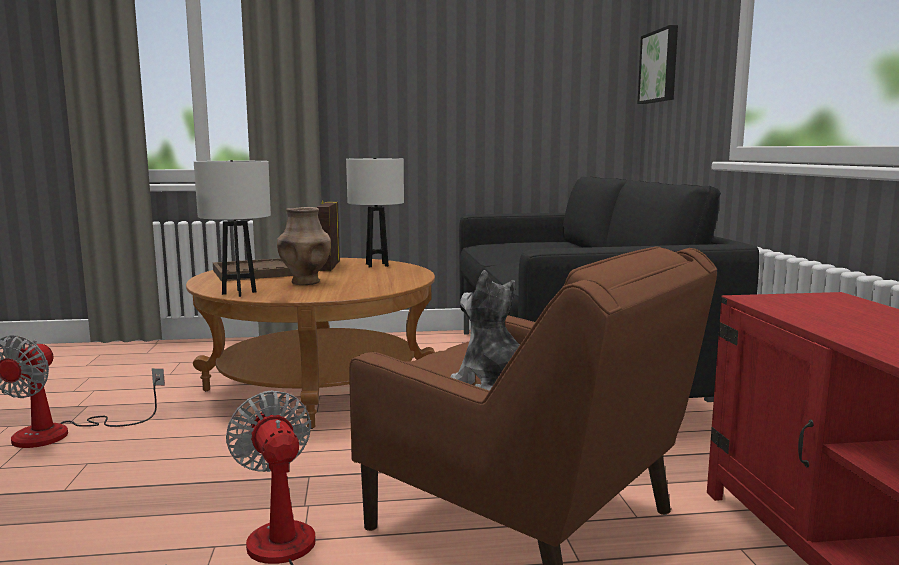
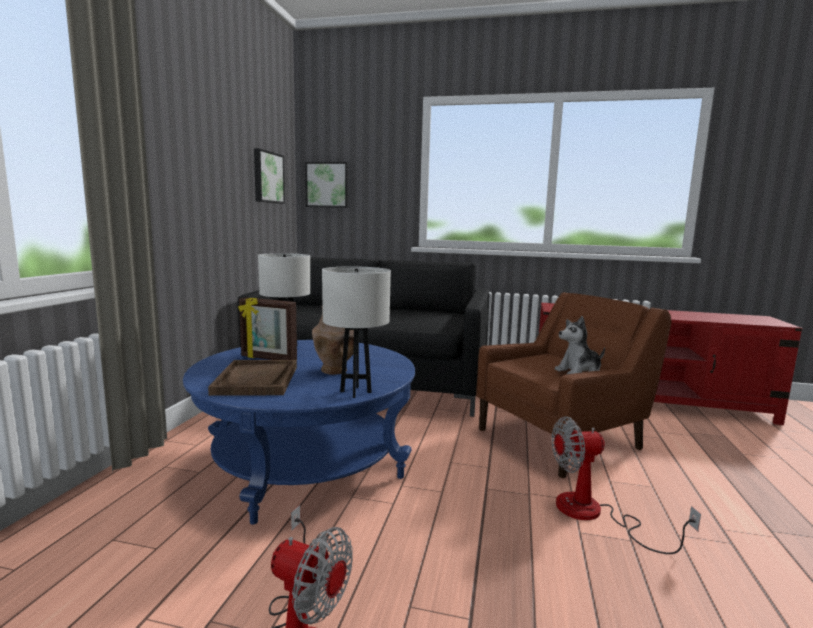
camera: 70 degrees left, 0 degrees up
(318, 386) = (306, 464): brown coffee table -> blue coffee table
(556, 68) = (267, 177): none -> picture

